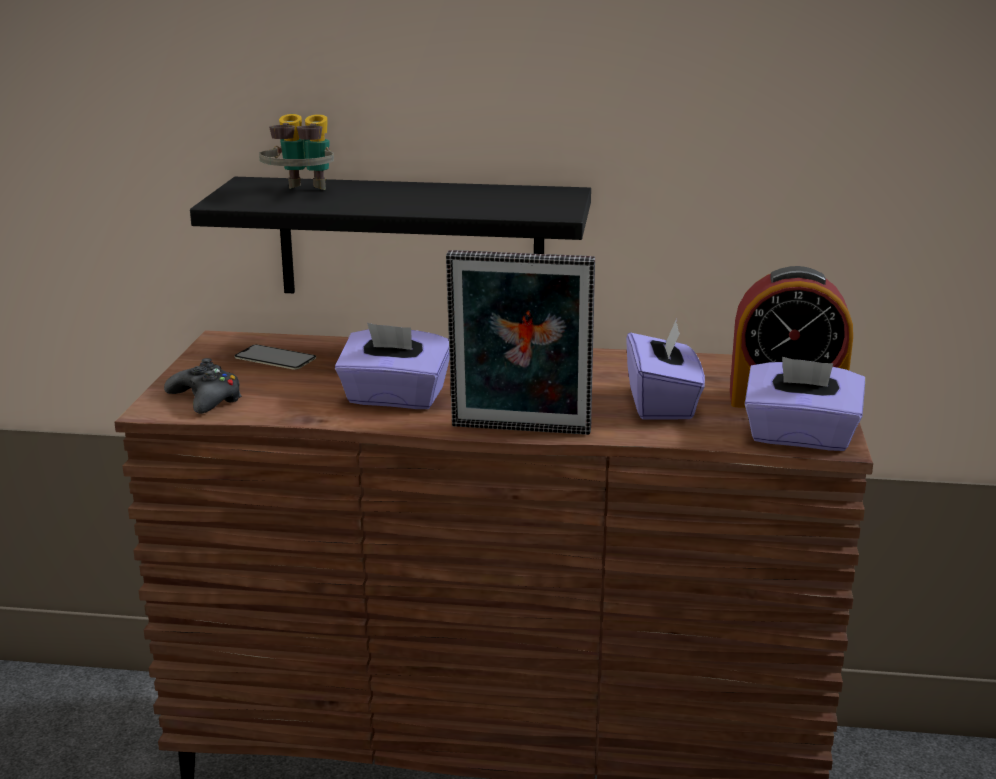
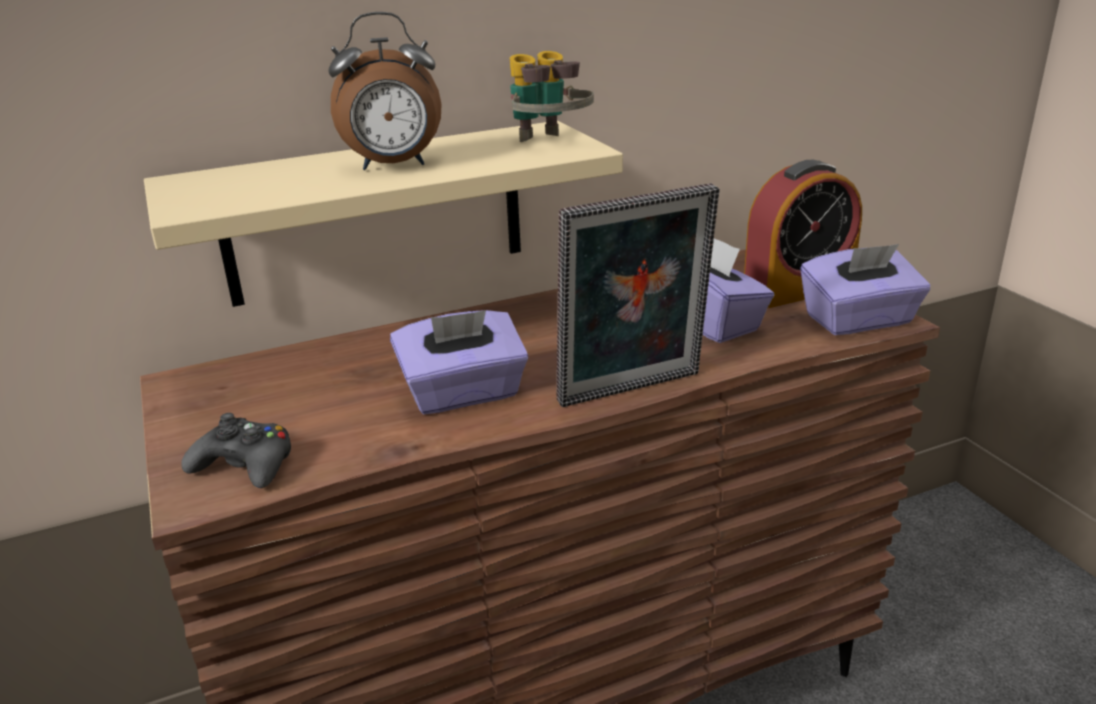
camera: 30 degrees left, 5 degrees up
(275, 358) = (270, 386): phone -> none
(302, 193) = (270, 181): binoculars -> binoculars (548, 144)
(398, 199) = (393, 166): none -> alarm clock
(411, 240) = (375, 213): black shelf -> beige shelf

